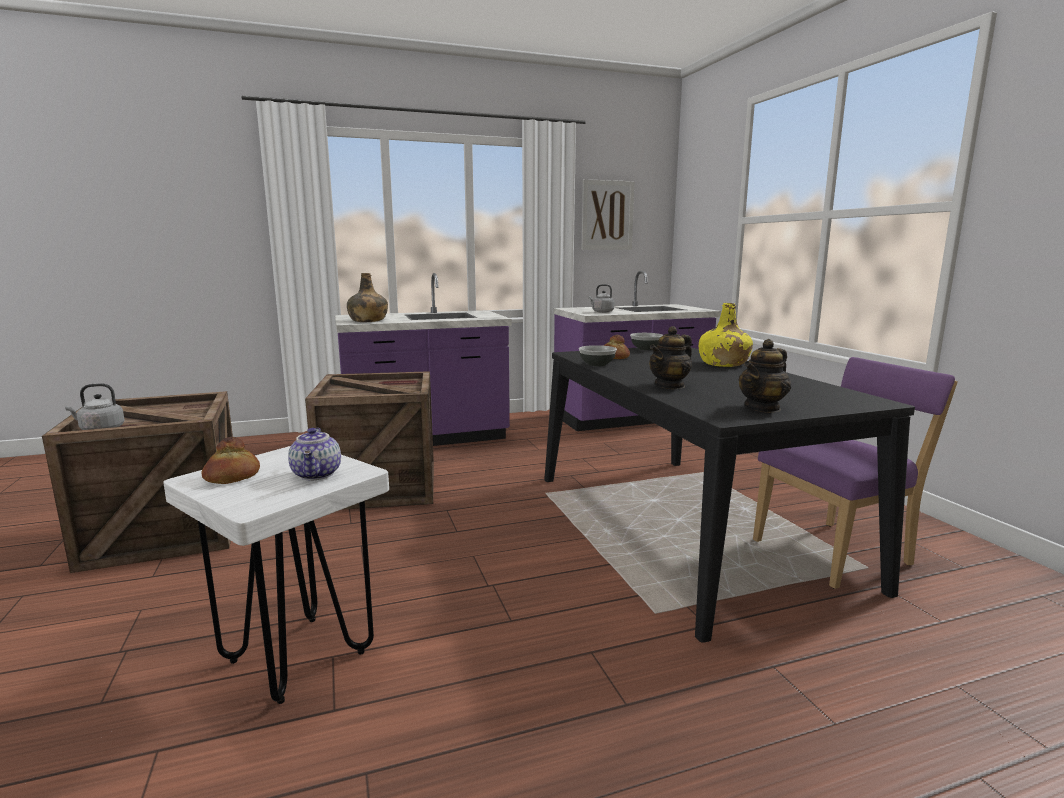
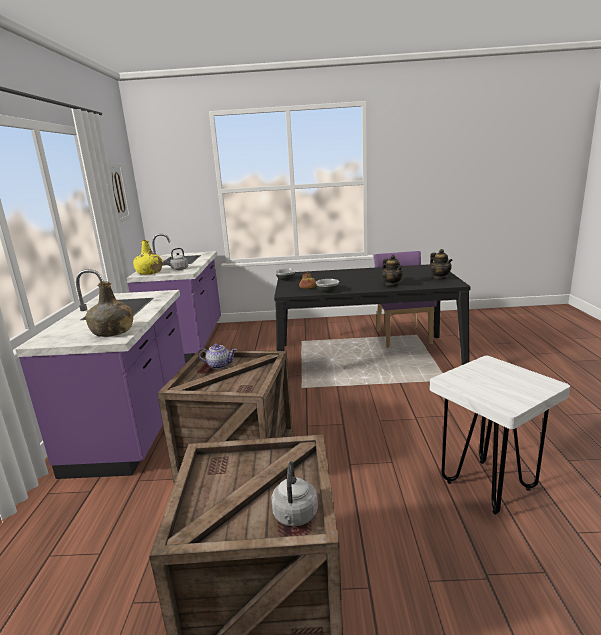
camera: 70 degrees left, 5 degrees up
(232, 477) = (503, 394): bread -> none
(318, 474) = (495, 371): teapot -> teapot (219, 365)
(723, 364) = (344, 272): yellow bottle -> yellow bottle (149, 272)

